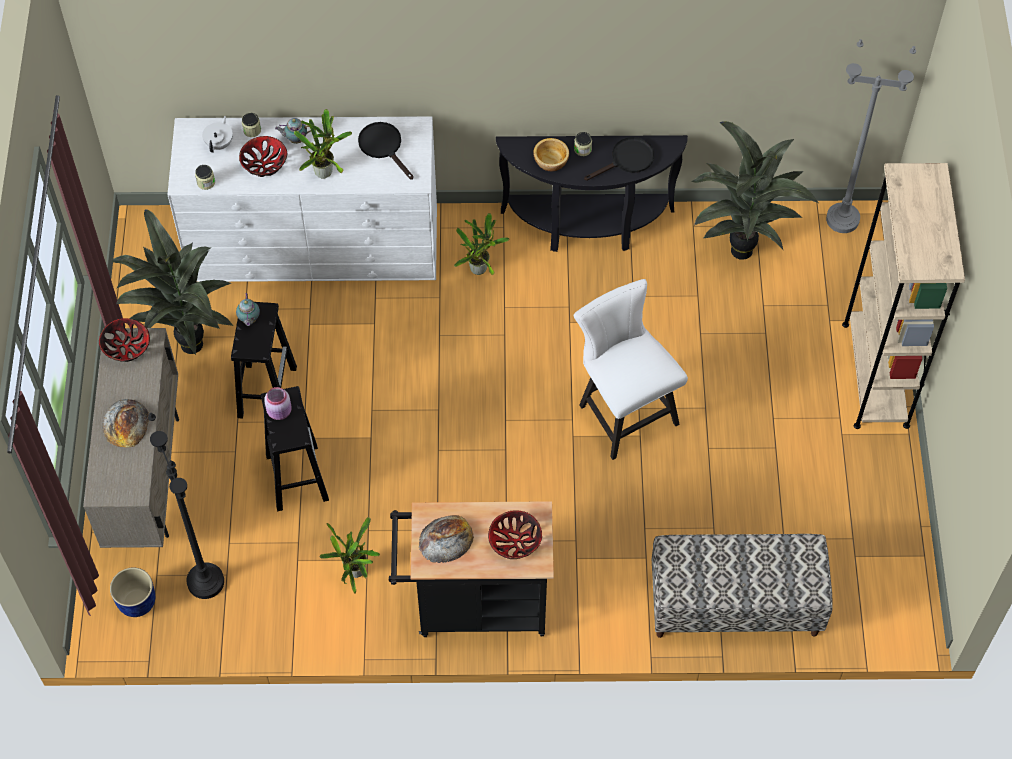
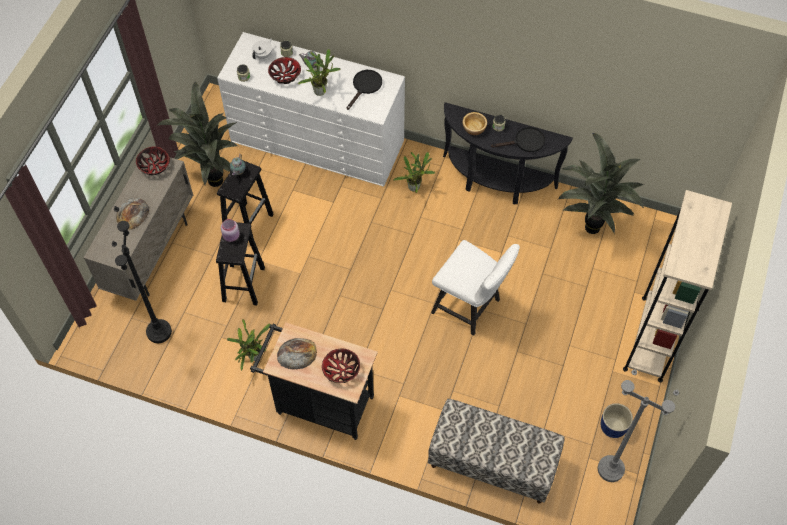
camera: 20 degrees right, 0 degrees up
(136, 601) = (112, 330): blue planter -> blue planter (613, 426)
(384, 147) = (365, 86): black frying pan -> black frying pan turned 45 degrees clockwise
(623, 410) = (470, 308): white chair -> white chair turned 135 degrees clockwise
(843, 219) = (670, 227): grey floor lamp -> grey floor lamp (611, 469)

